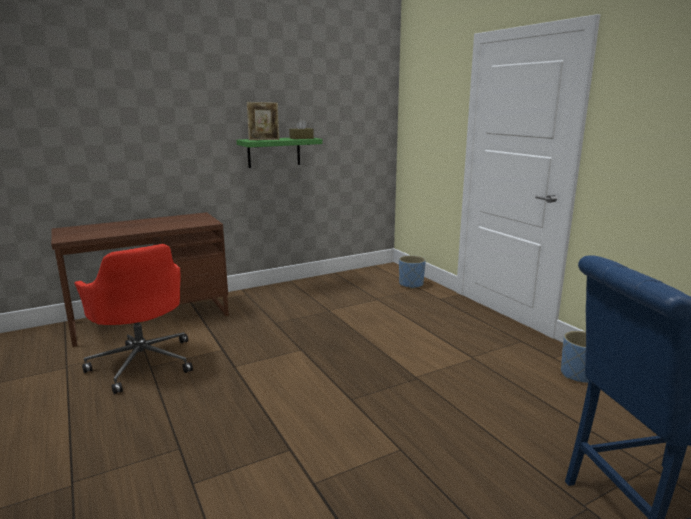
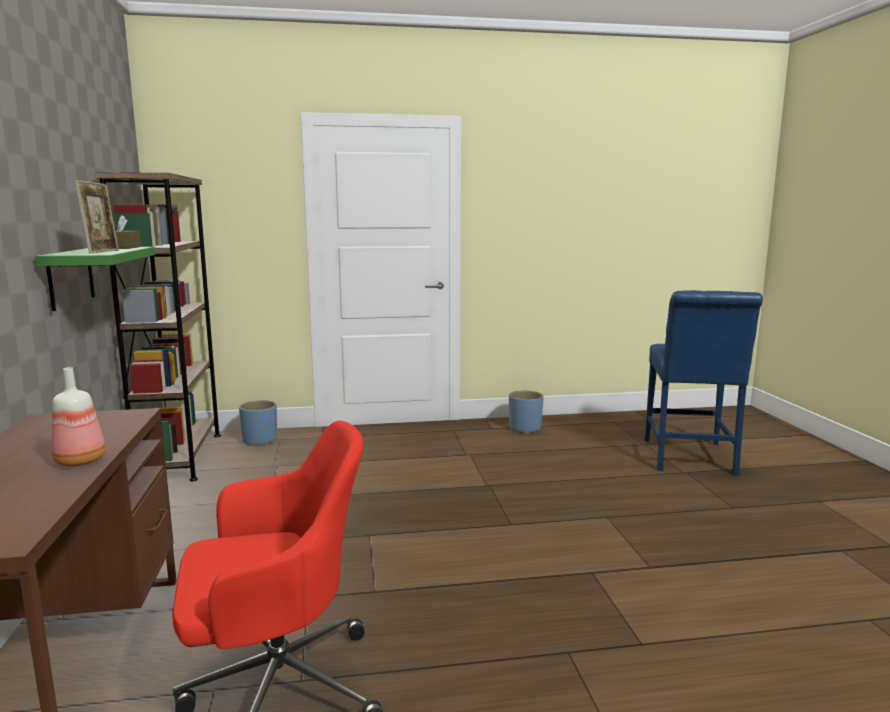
camera: 70 degrees left, 5 degrees down
(144, 229) = (80, 460): none -> bottle
(364, 274) = (180, 457): none -> brown bookcase

